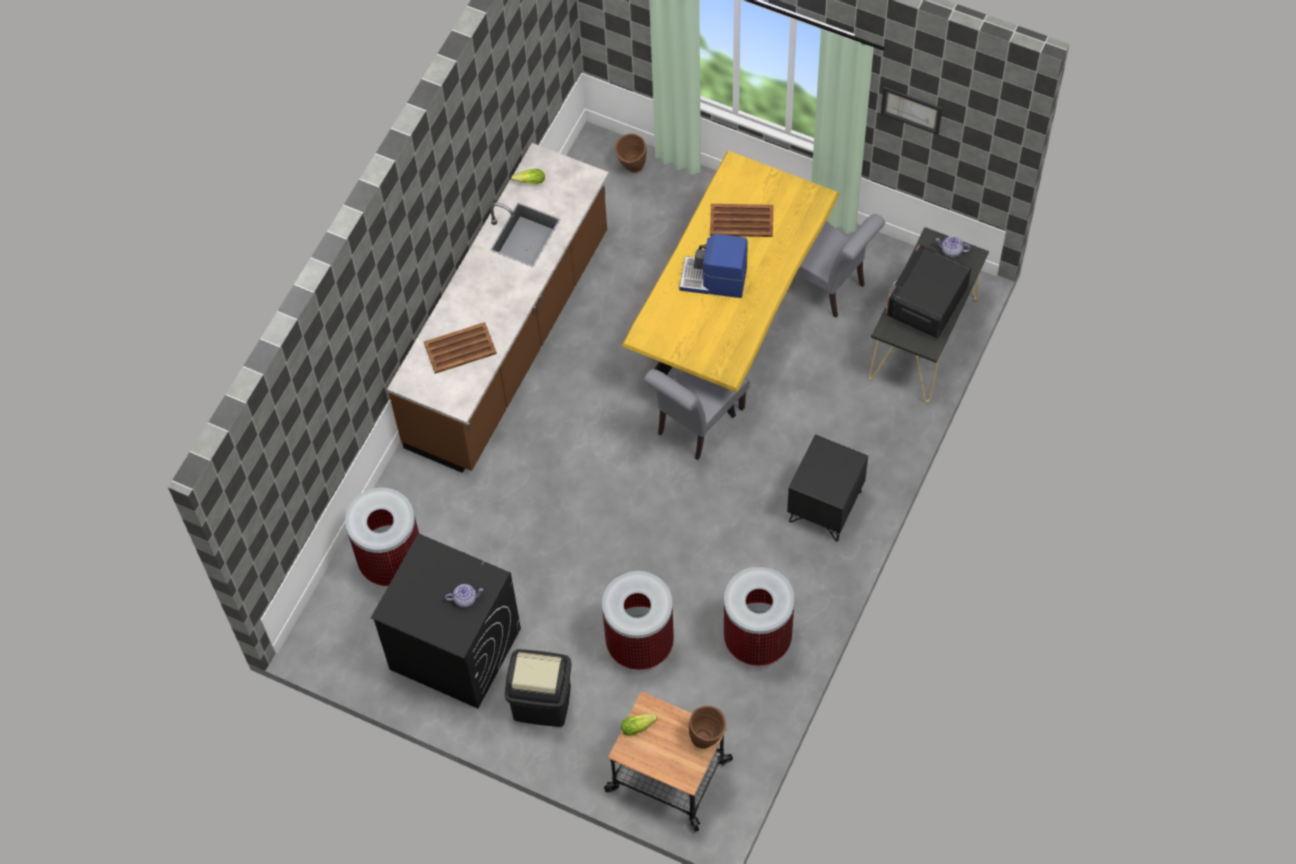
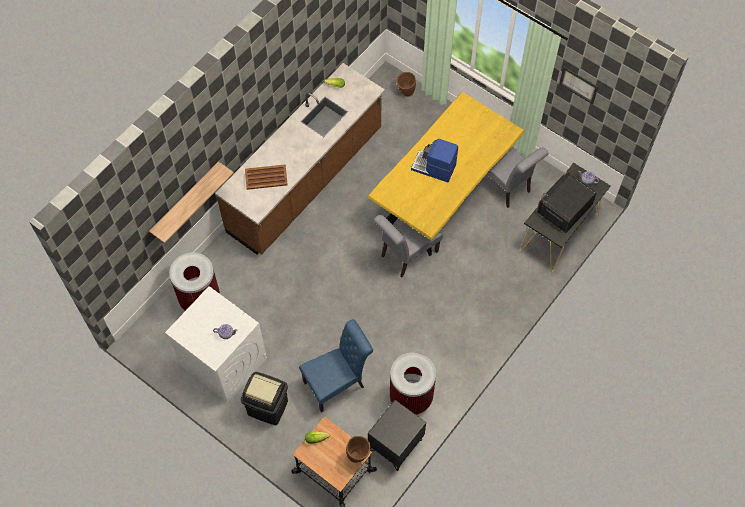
camera: 10 degrees right, 0 degrees up
(351, 411) = (185, 201): none -> shelf
(454, 649) = (223, 361): black washing machine -> white washing machine
(640, 643) = (337, 383): trash can -> blue chair
(742, 221) = (460, 136): brown tray -> none
(825, 507) = (473, 323): black nightstand -> black nightstand (396, 445)

